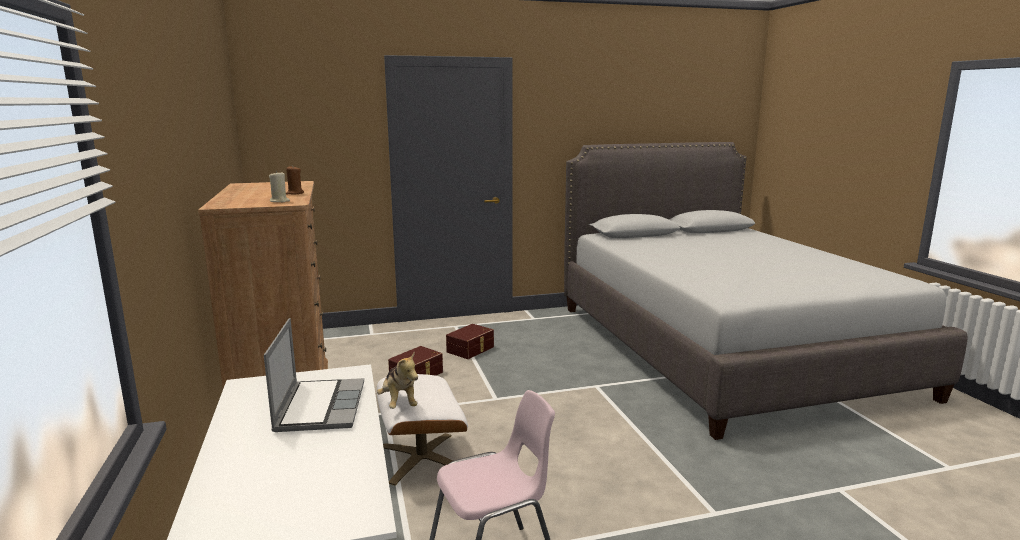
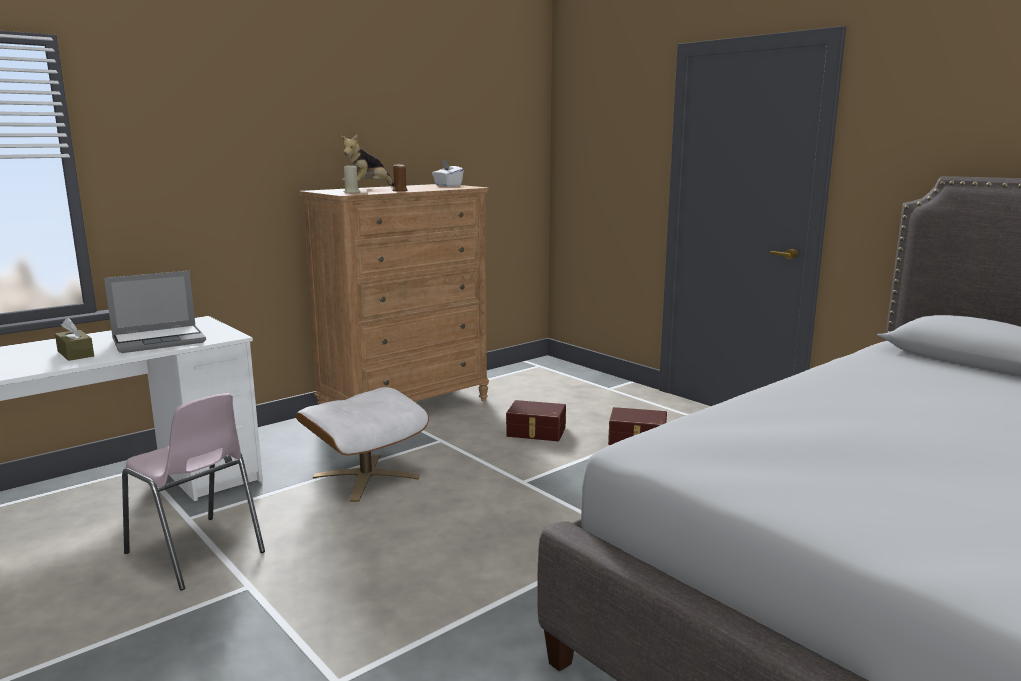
camera: 65 degrees right, 0 degrees up
(267, 184) = (447, 185): none -> white tissue box
(315, 456) = (75, 354): none -> brown tissue box
(399, 403) = (332, 402): plush toy -> plush toy (367, 188)

